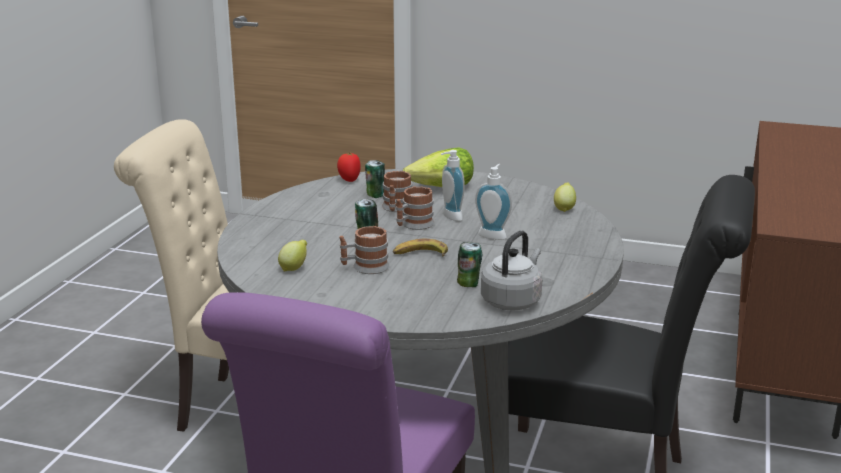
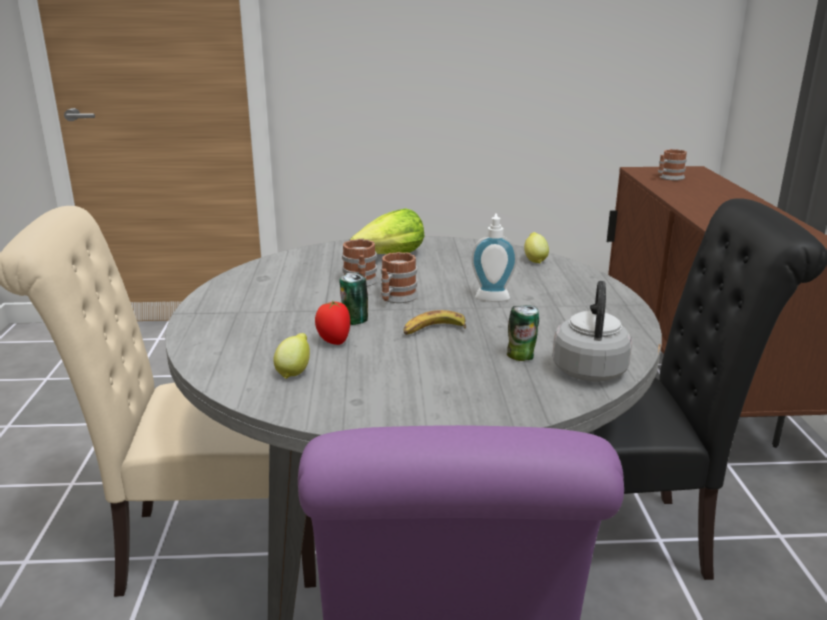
camera: 20 degrees left, 0 degrees up
(349, 180) = (281, 260): tomato -> tomato (333, 341)
(365, 267) = (382, 356): mug -> mug (668, 178)
(375, 195) = (324, 272): can -> none
(449, 217) = (427, 284): soap dispenser -> none

